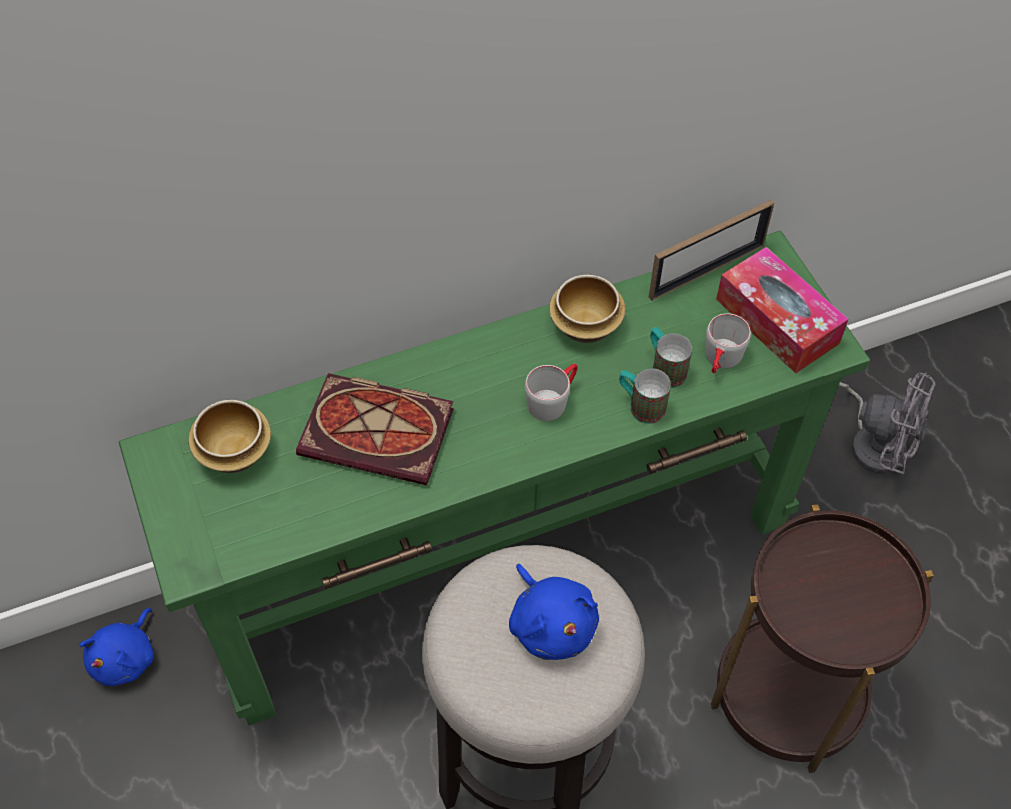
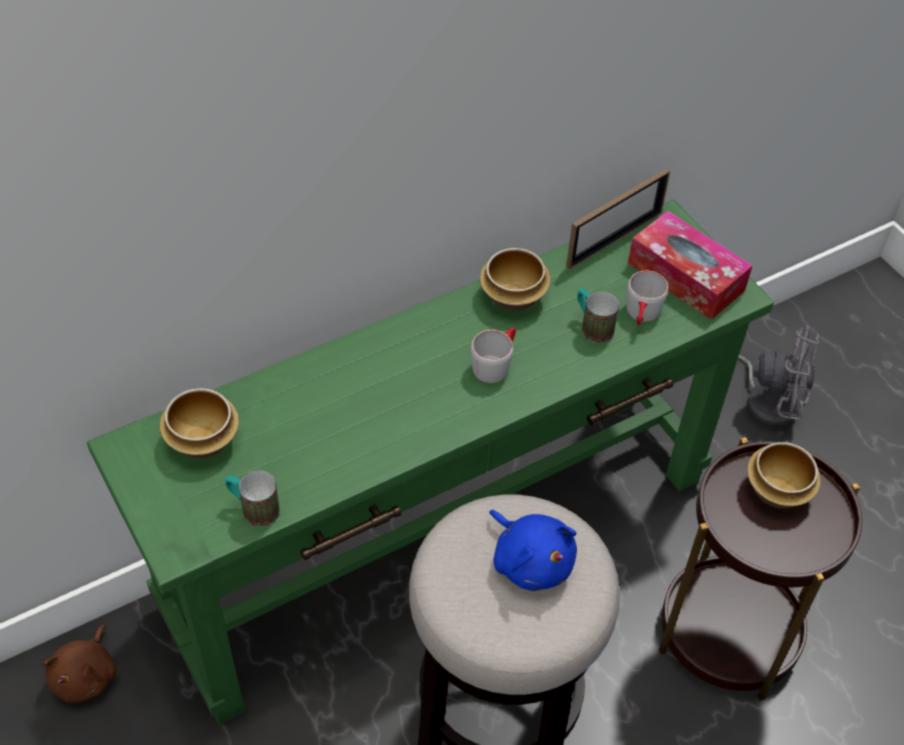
camera: 10 degrees left, 5 degrees down
(126, 658) = (86, 676): blue plush toy -> brown plush toy
(381, 431) = (340, 407): book -> none
(640, 405) = (576, 361): mug -> mug (253, 509)
(844, 565) = (777, 489): none -> bowl

